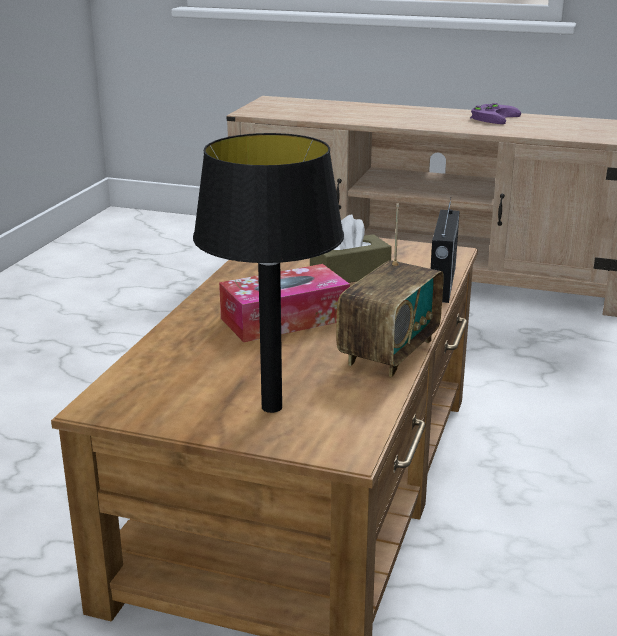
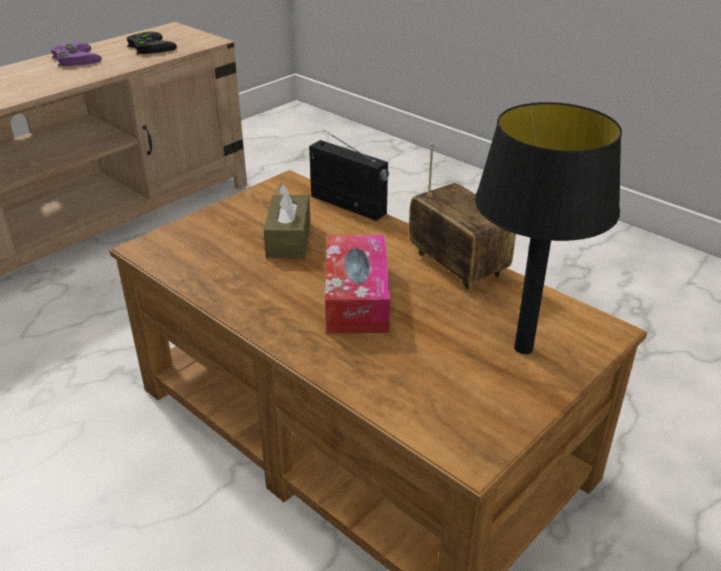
camera: 65 degrees left, 10 degrees up
(563, 128) = (148, 47): none -> black game controller

